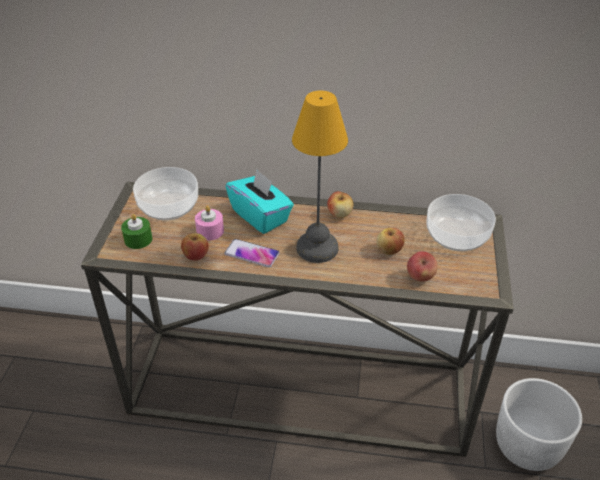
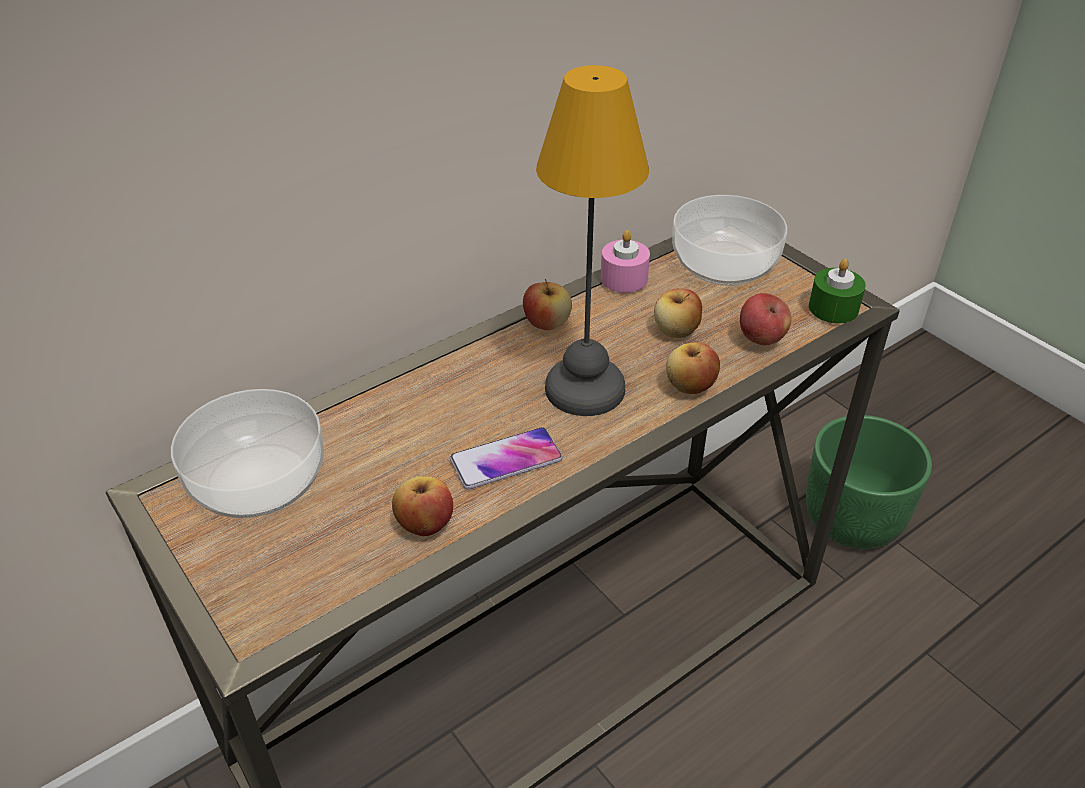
camera: 45 degrees left, 0 degrees up
(138, 239) = (278, 571): green candle -> green candle (833, 308)
(210, 231) = (389, 471): pink candle -> pink candle (624, 279)
(260, 216) = (439, 397): turquoise tissue box -> none
(358, 274) = (690, 386): none -> apple
(527, 446) = (853, 519): white planter -> green planter

